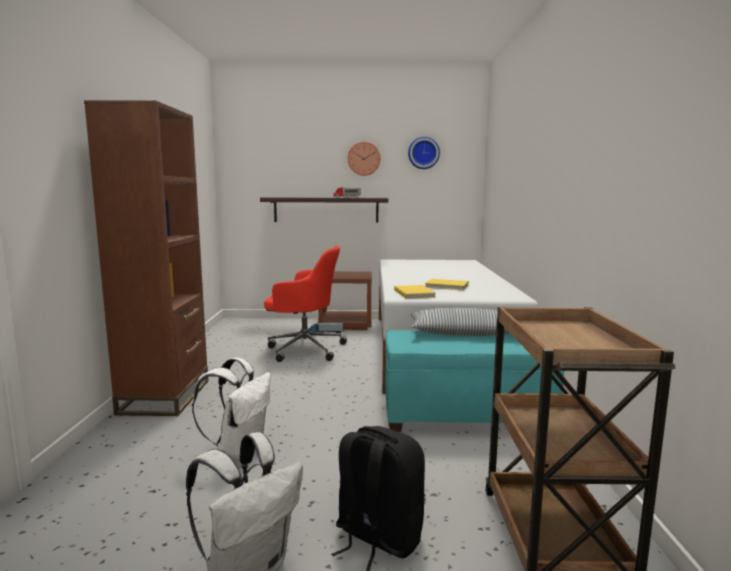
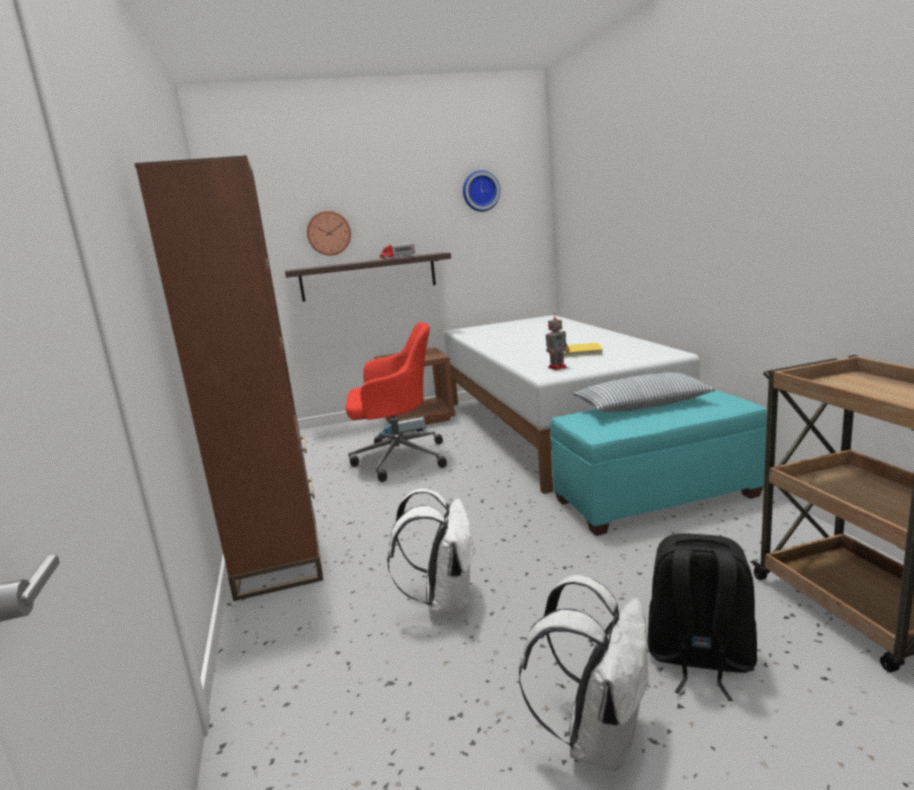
camera: 15 degrees left, 5 degrees up
(364, 158) = (408, 205): wall clock -> wall clock (328, 233)
(415, 293) = (558, 367): yellow book -> toy robot

